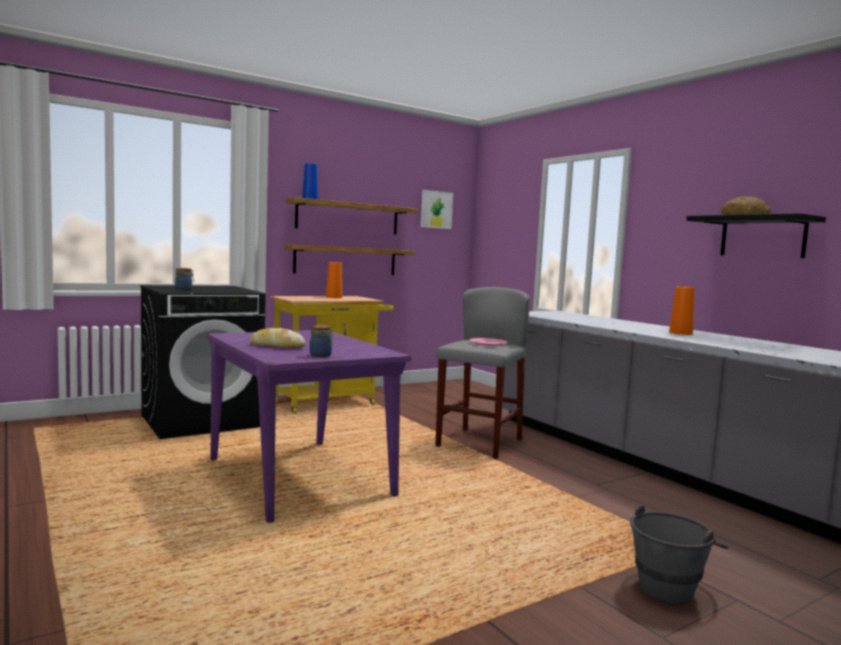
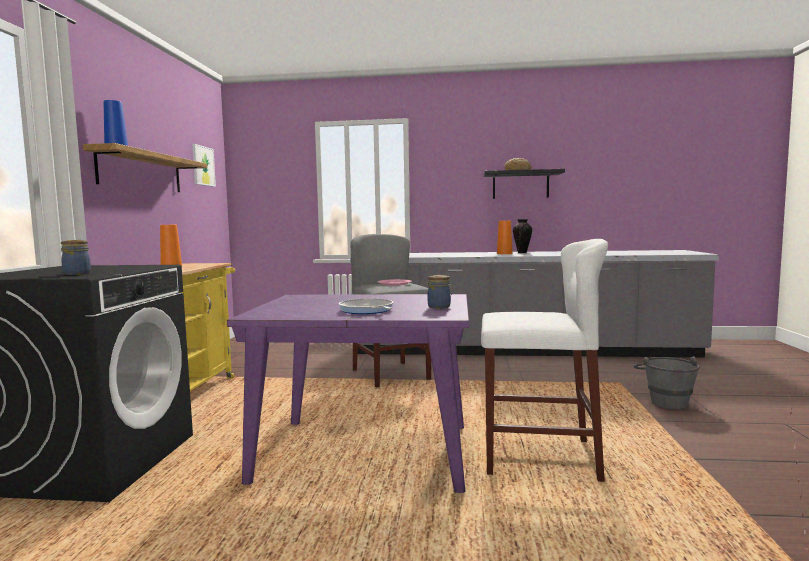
camera: 50 degrees left, 0 degrees up
(277, 346) = (367, 310): bread -> frying pan
(346, 260) = (144, 224): shelf -> none
(376, 539) = (539, 457): none -> white stool
(716, 336) = (522, 252): none -> vase

